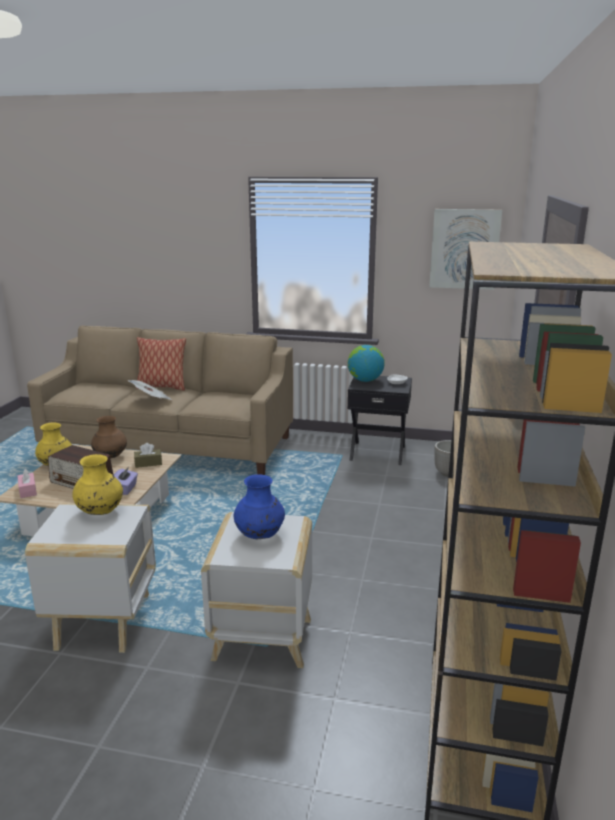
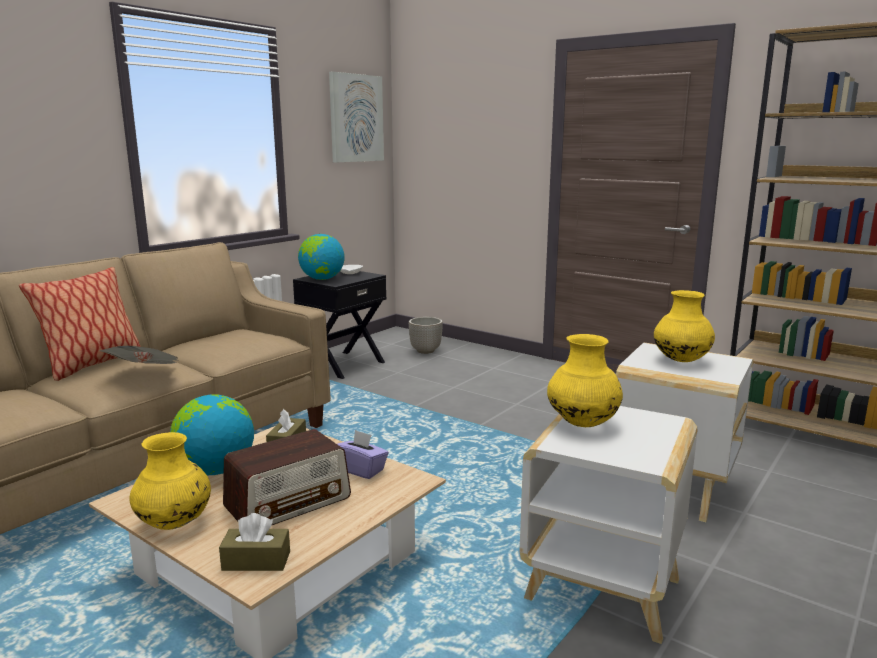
camera: 65 degrees left, 5 degrees down
(28, 490) = (256, 561): pink tissue box -> brown tissue box
(110, 457) = (216, 470): brown vase -> globe
(260, 535) = (681, 360): blue vase -> yellow vase

